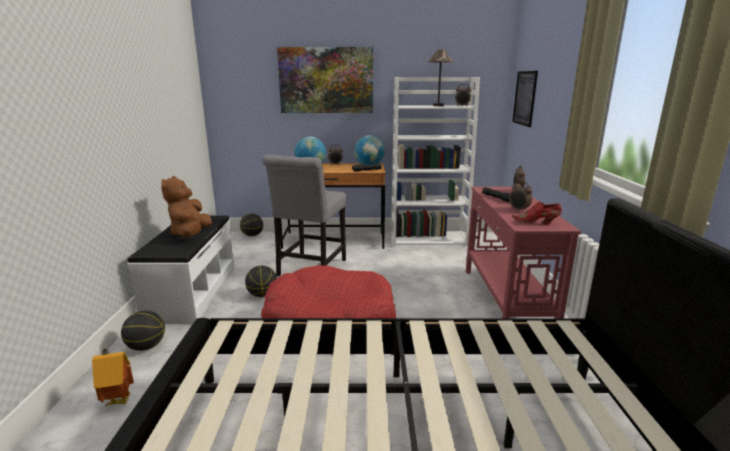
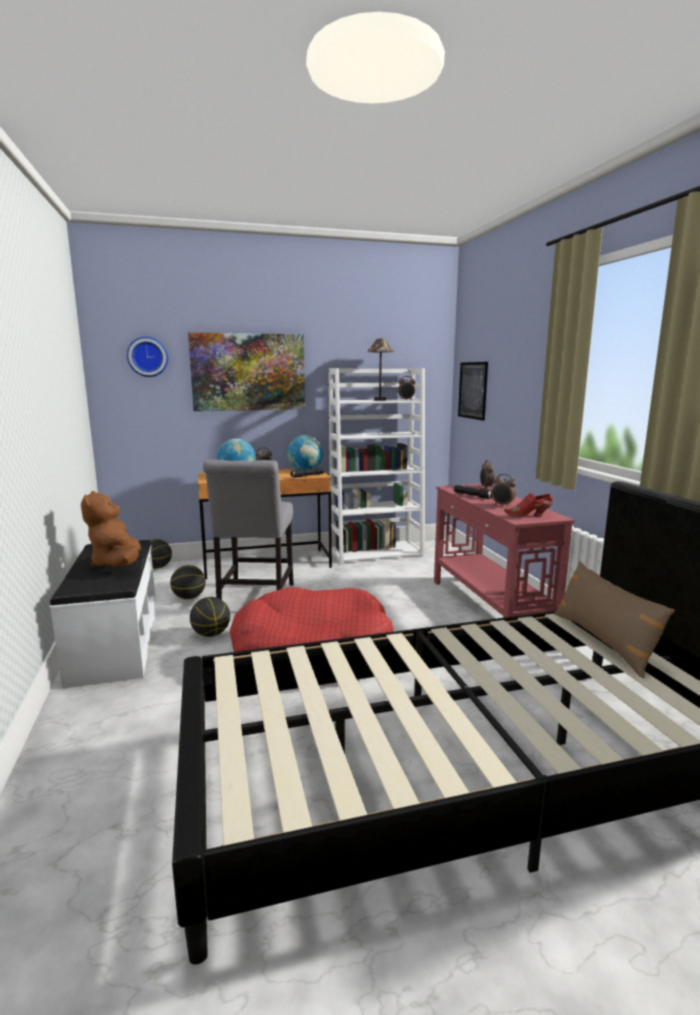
camera: 15 degrees left, 5 degrees down
(119, 400) = (89, 780): toy house -> none
(146, 346) = (89, 713): basketball -> basketball (189, 597)
(246, 68) = (148, 357): none -> wall clock
(570, 357) = (603, 641): none -> brown pillow

